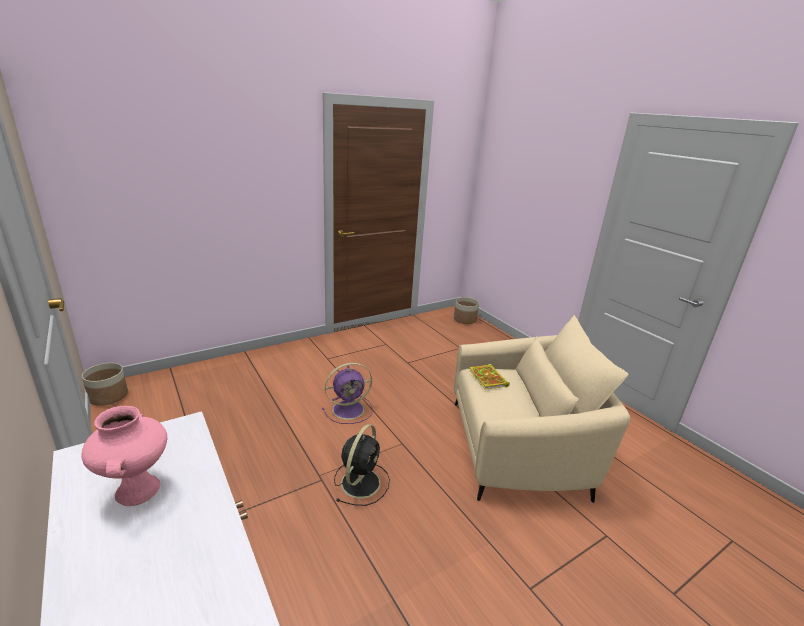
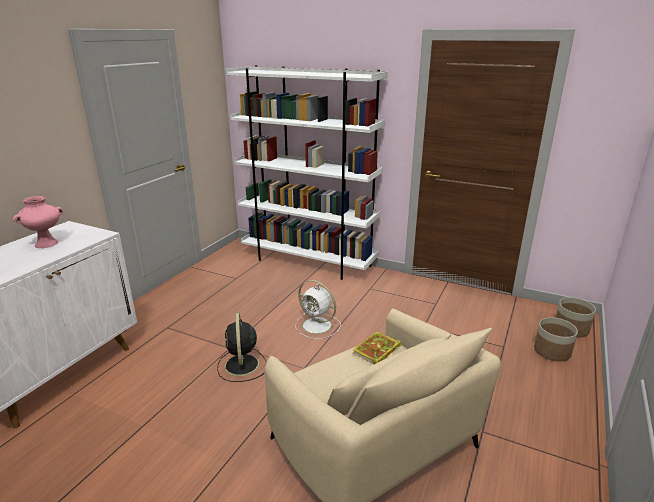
camera: 60 degrees right, 0 degrees up
(108, 396) = (235, 246): planter -> planter (552, 351)
(232, 366) = (308, 262): none -> white bookcase
(350, 409) = (318, 326): purple fan -> white fan
(361, 481) = (242, 366): black fan -> black fan turned 90 degrees clockwise

